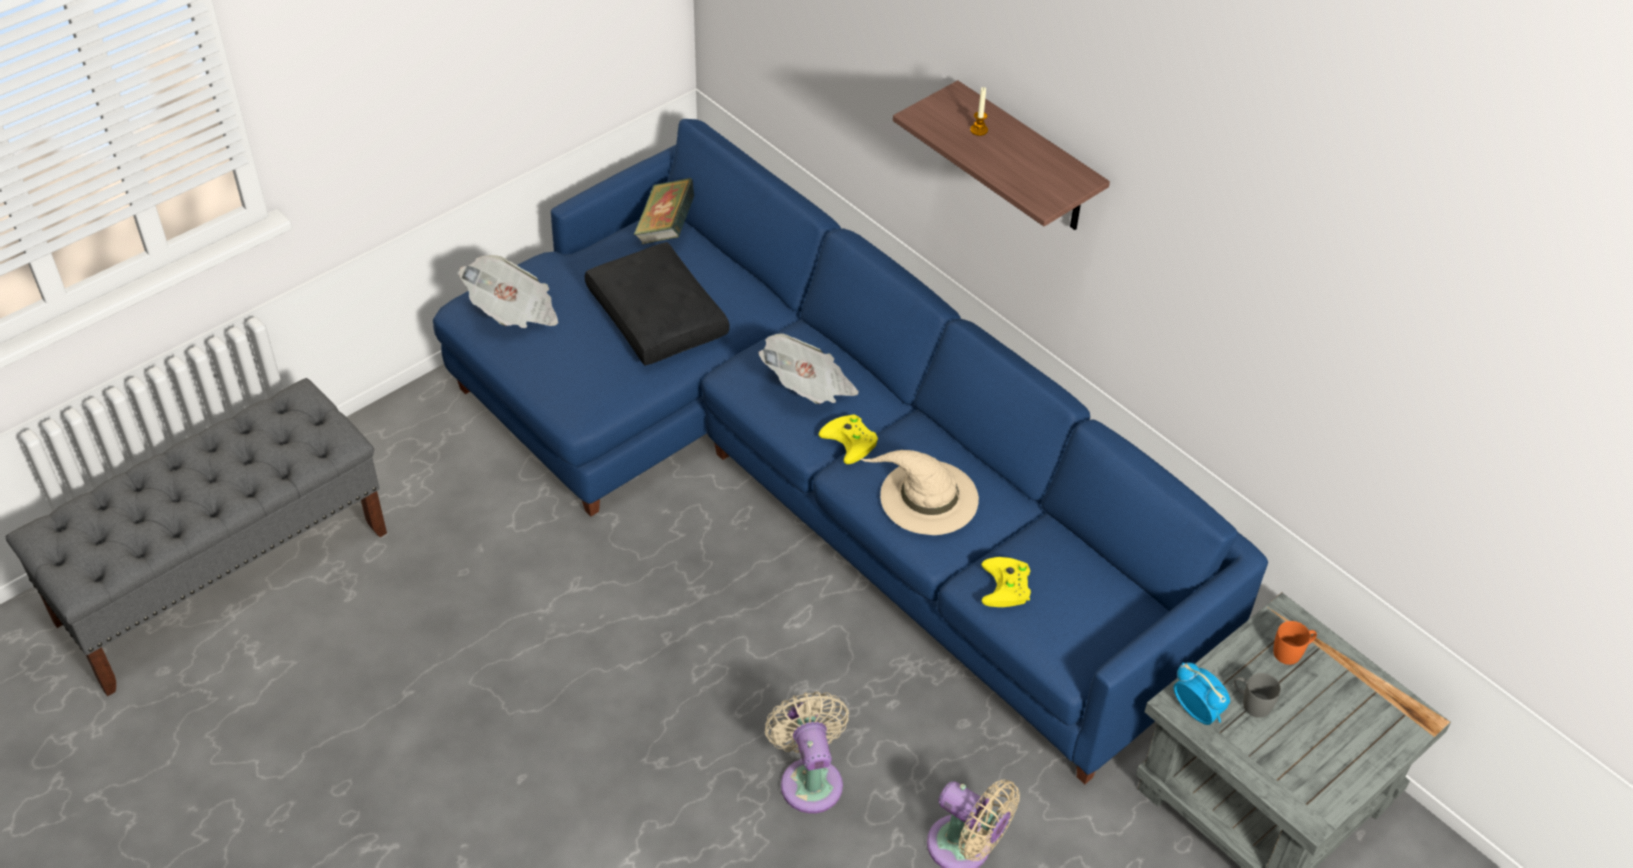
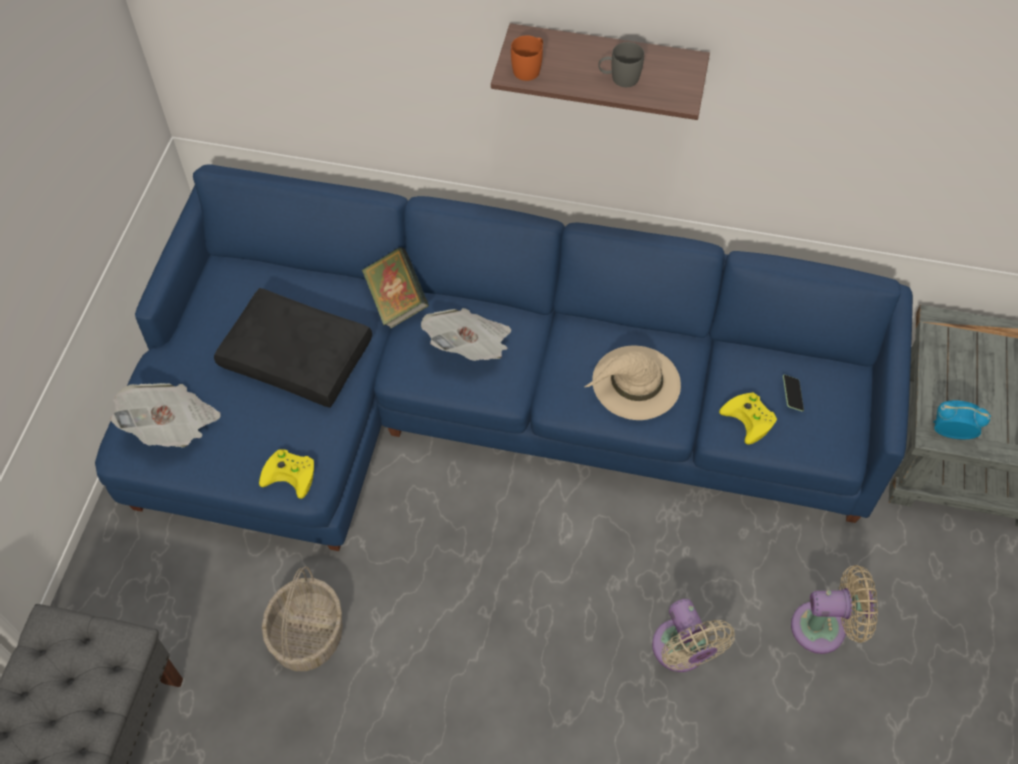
camera: 35 degrees left, 10 degrees up
(509, 562) = (307, 634): none -> basket
(666, 228) = (234, 273): book -> book (396, 301)
(810, 779) = (682, 652): beige fan -> beige fan turned 150 degrees counterclockwise
(852, 441) = (540, 371): yellow game controller -> yellow game controller (292, 474)
(979, 130) = (571, 60): candle -> none
(1067, 591) = (792, 396): none -> phone
(1251, 703) = (975, 402): grey mug -> grey mug (619, 78)
(1292, 652) = (965, 346): orange mug -> orange mug (529, 68)

